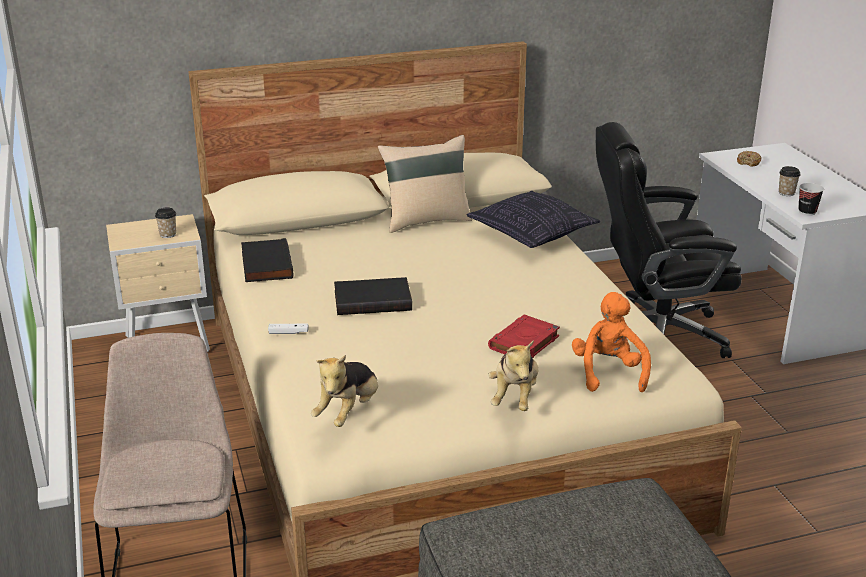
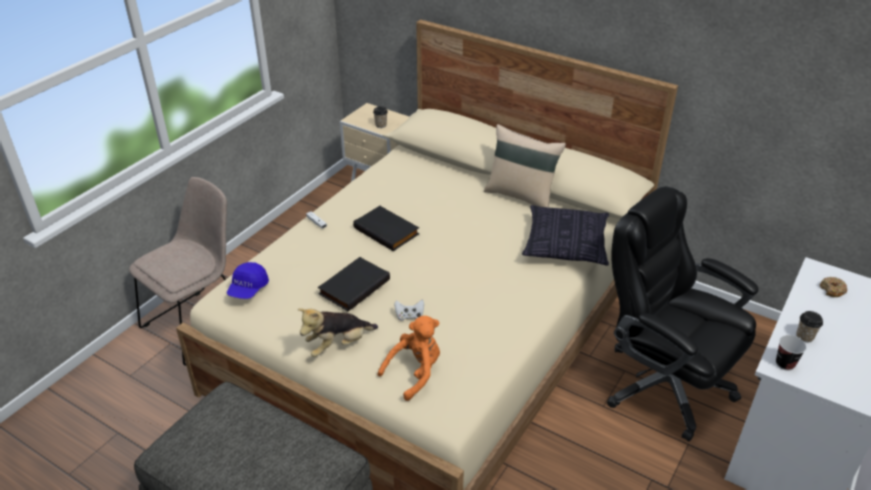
camera: 50 degrees right, 10 degrees up
(265, 264) = (383, 173): black book -> black book (353, 286)
(348, 412) = (248, 289): plush toy -> blue cap
(524, 343) = (409, 316): red book -> white game controller

